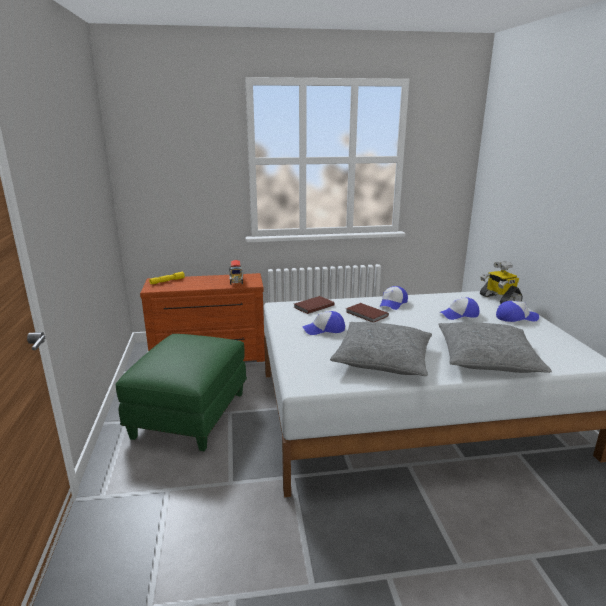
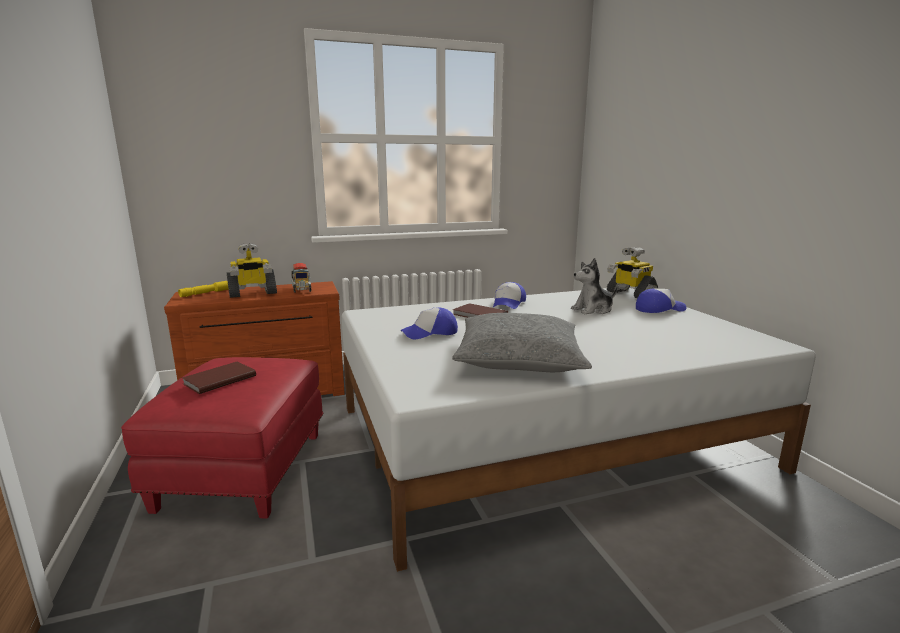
camera: 10 degrees left, 5 degrees down
(189, 414) = (242, 469): green ottoman -> red ottoman
(200, 283) = (252, 293): none -> toy robot
(313, 306) = (408, 311): brown book -> brown book (218, 379)
(459, 314) = (593, 310): cap -> plush toy
(487, 358) = (649, 349): grey pillow -> none

